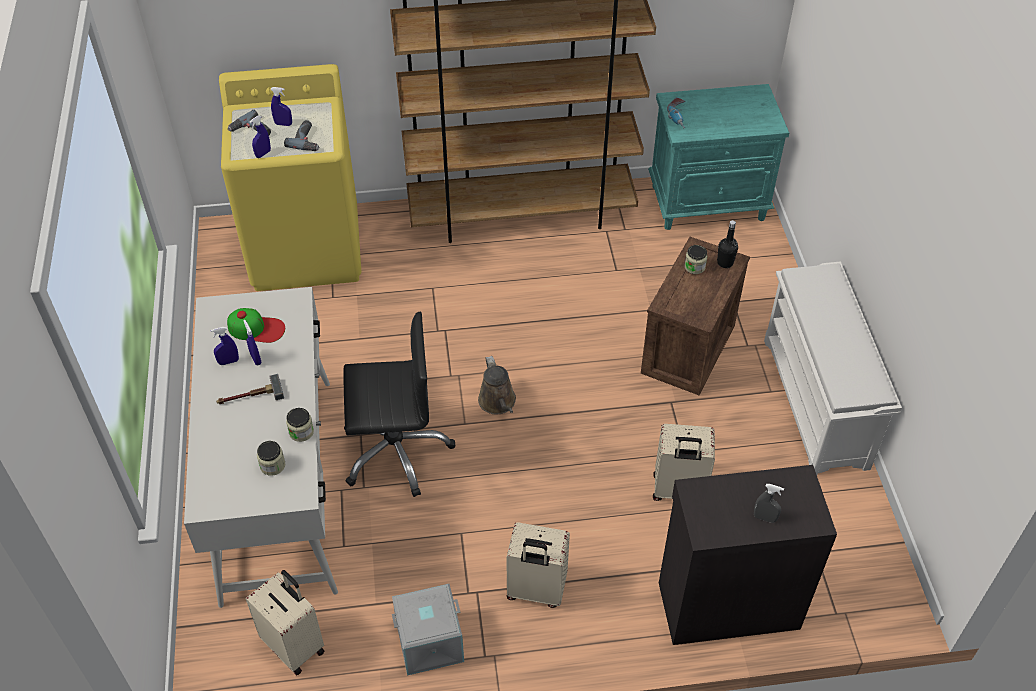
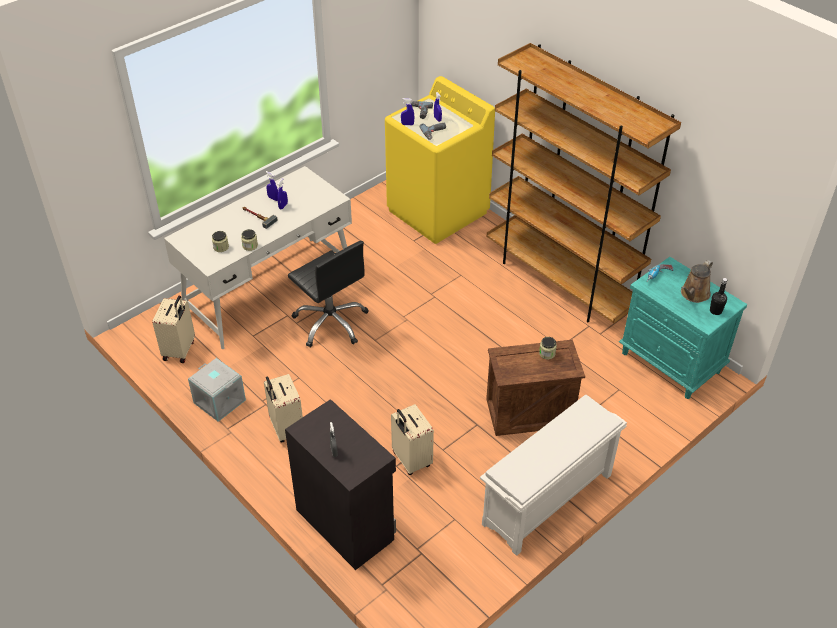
camera: 55 degrees right, 5 degrees down
(256, 328) = (303, 195): cap -> none
(498, 403) = (402, 346): brown watering can -> brown watering can (693, 294)
(725, 263) = (566, 366): black bottle -> black bottle (715, 311)

